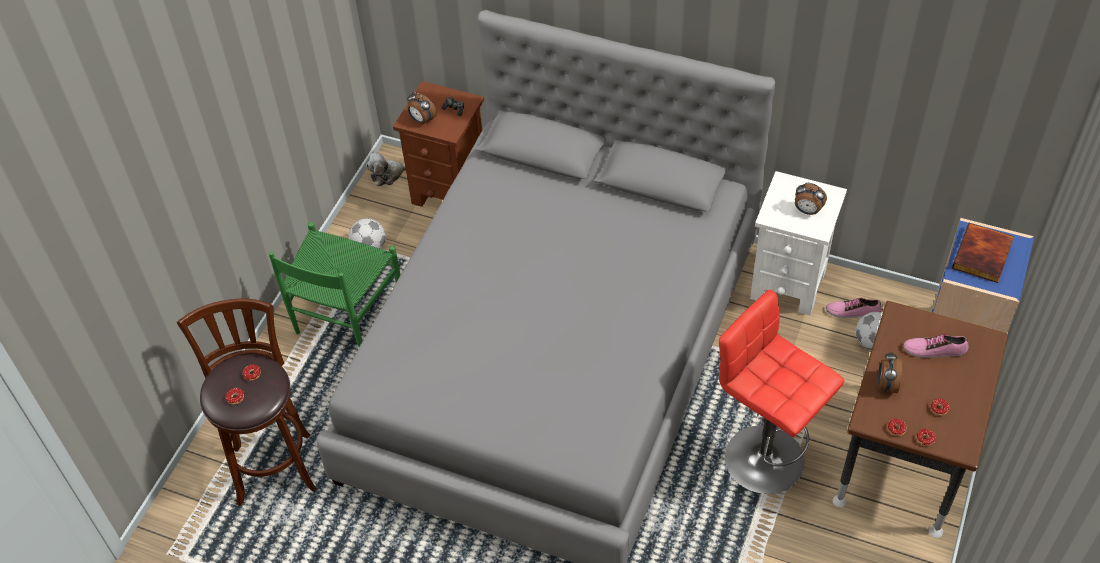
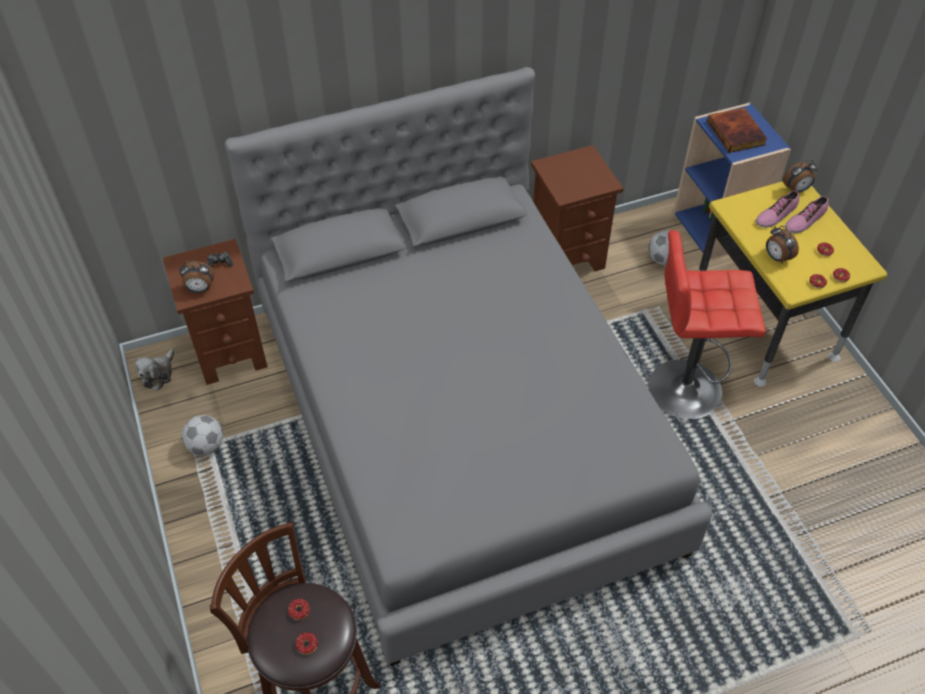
camera: 45 degrees left, 0 degrees up
(346, 316) = (246, 517): green chair -> none
(788, 285) = (568, 257): white nightstand -> brown nightstand
(807, 211) = (585, 175): alarm clock -> alarm clock (796, 190)
(852, 311) = (628, 247): shoe -> shoe (805, 220)
(904, 458) = (765, 323): brown desk -> yellow desk

